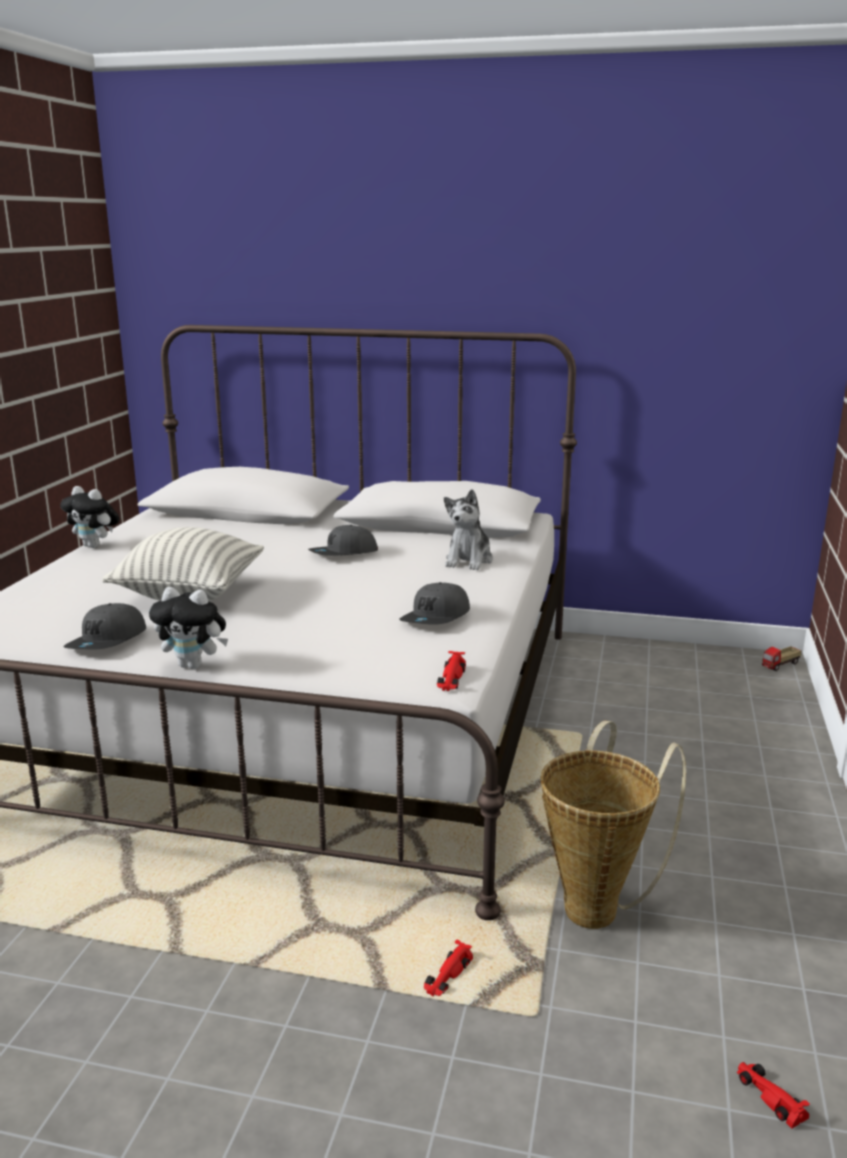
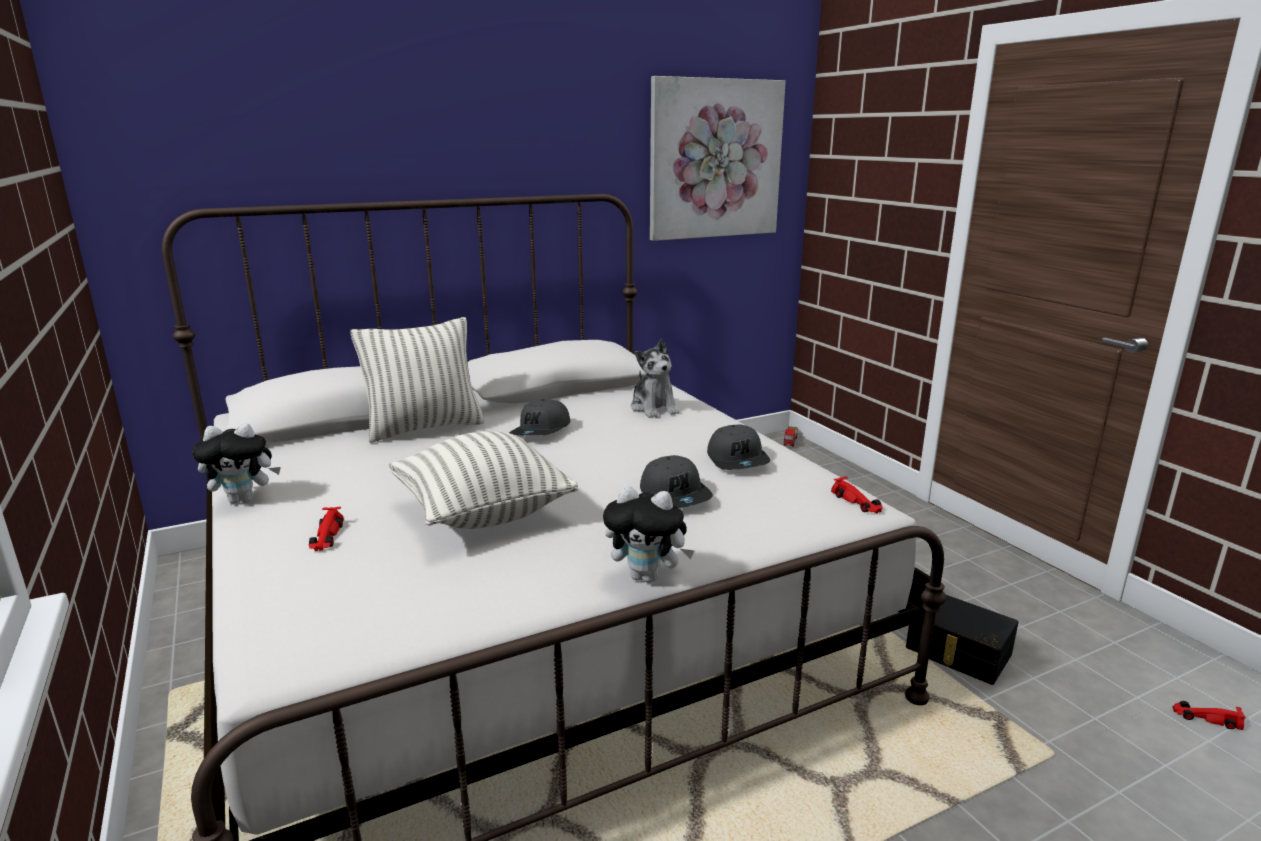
camera: 40 degrees left, 0 degrees up
(108, 641) = (506, 591): grey cap -> grey cap (675, 495)
(194, 665) = (647, 577): plush toy -> plush toy turned 45 degrees clockwise
(274, 530) = (424, 428): none -> pillow
(447, 976) = (970, 763): red toy car -> red toy car (326, 536)
(597, 905) = (957, 653): basket -> black storage box
(704, 301) = (715, 159): none -> picture

